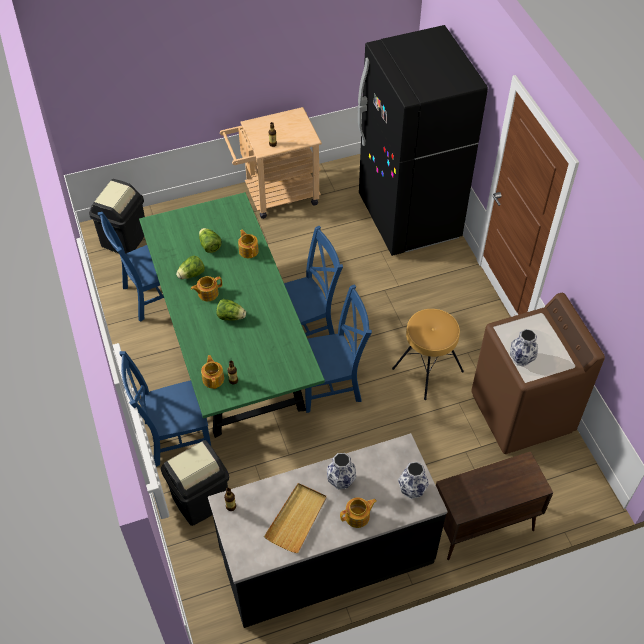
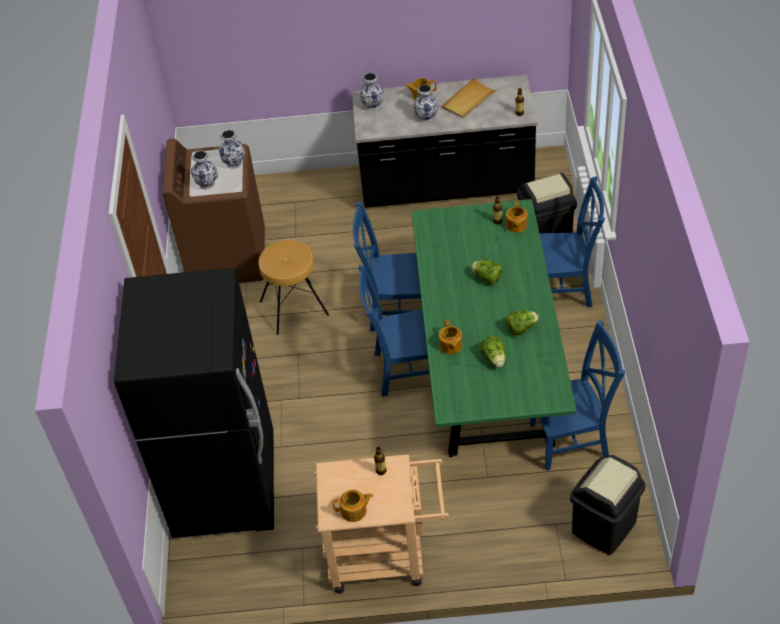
camera: 160 degrees left, 5 degrees down
(207, 293) = (507, 305): teapot -> teapot (354, 511)
(481, 527) = (312, 185): brown cabinet -> none
(534, 329) = (206, 184): none -> vase

